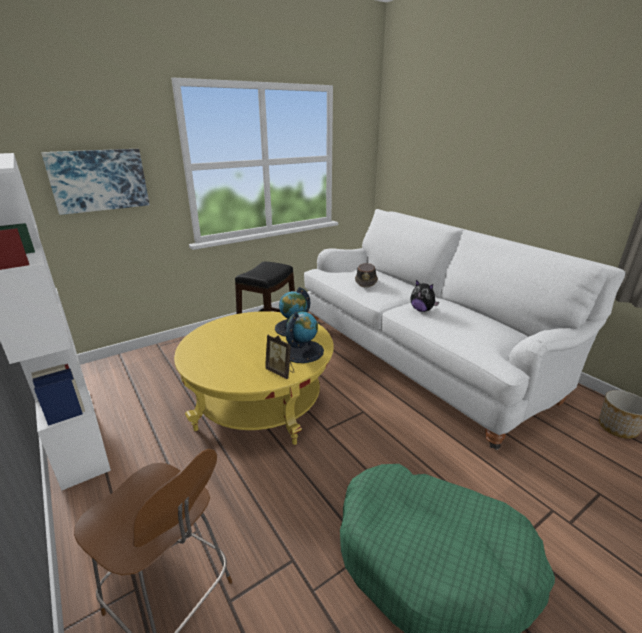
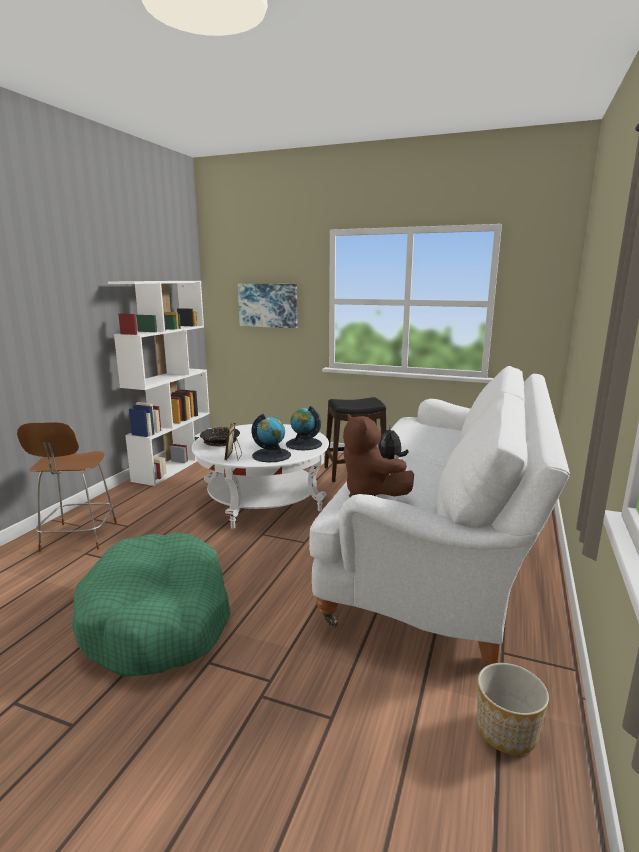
camera: 55 degrees right, 10 degrees down
(225, 367) = (220, 443): none -> black bowl
(260, 403) = (263, 501): yellow coffee table -> white coffee table
(366, 282) = (411, 433): brown hat -> none
(475, 337) = (370, 493): none -> brown plush toy

